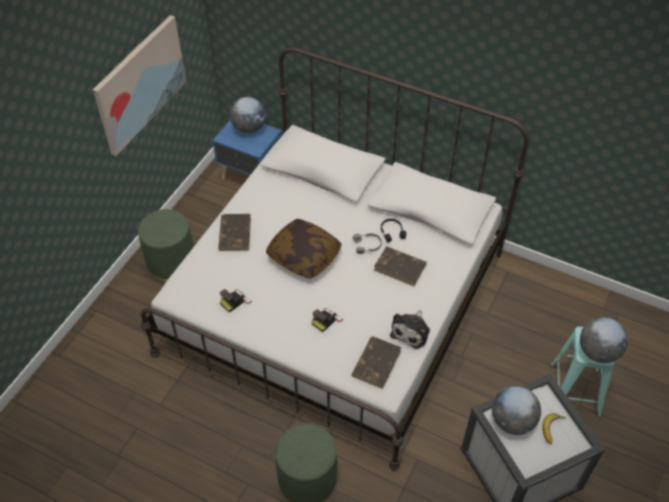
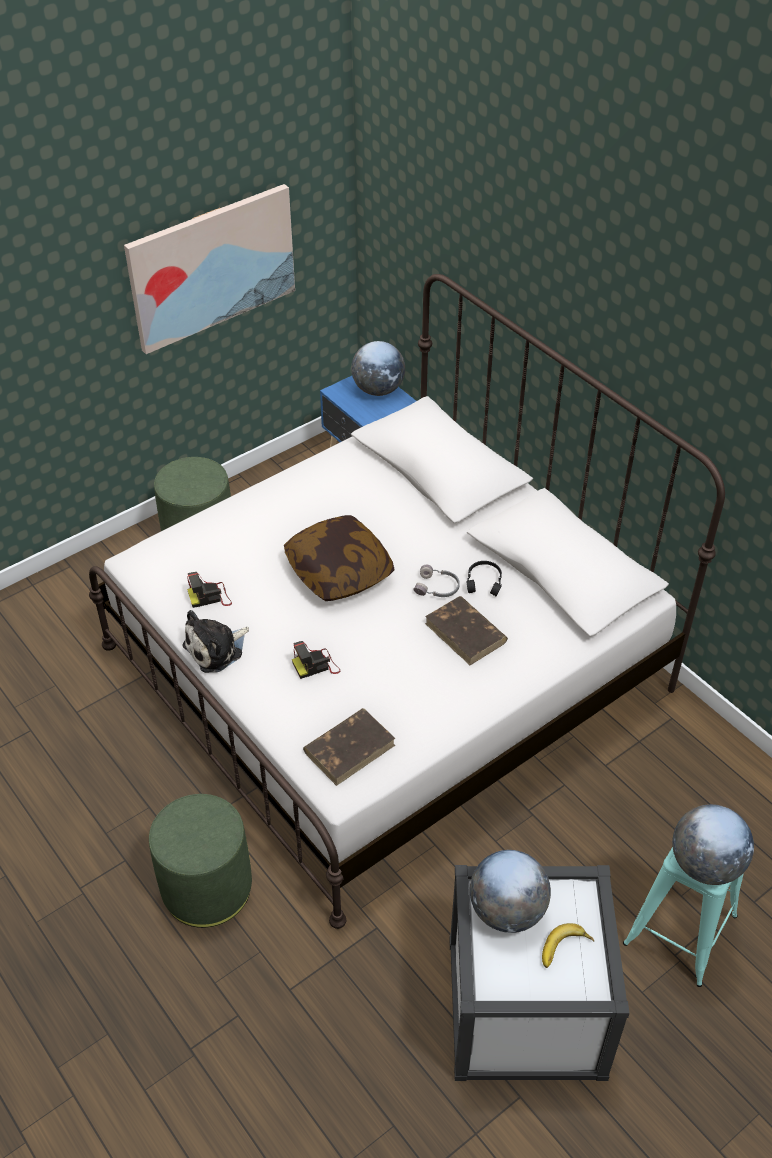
camera: 25 degrees right, 5 degrees down
(235, 234) = (264, 511): brown book -> none
(411, 331) = (428, 724): plush toy -> plush toy (216, 649)

